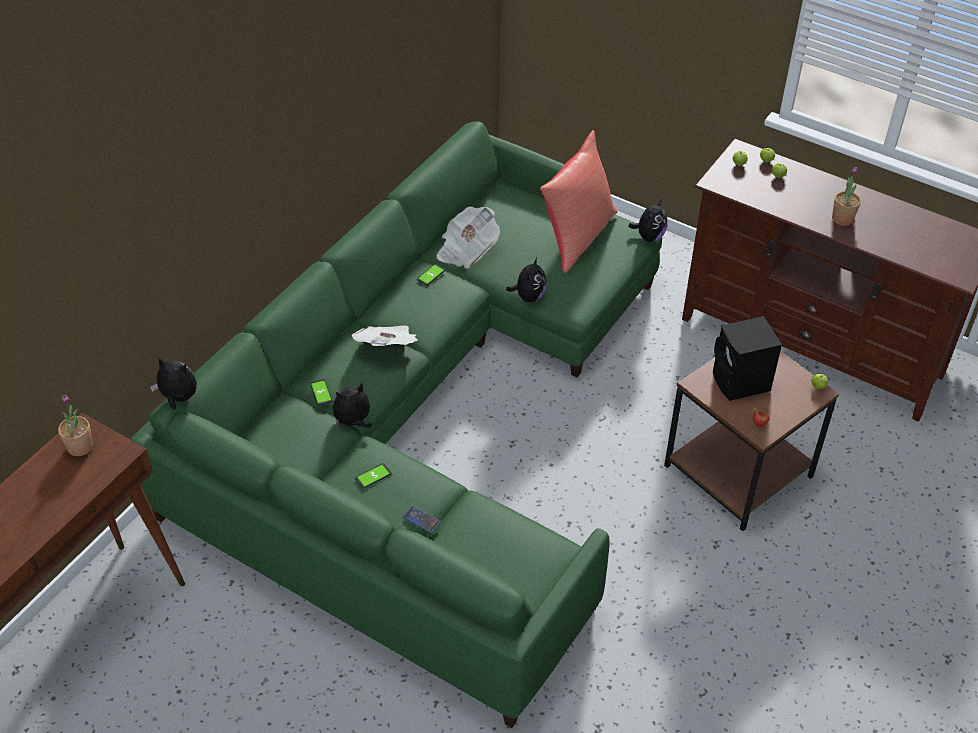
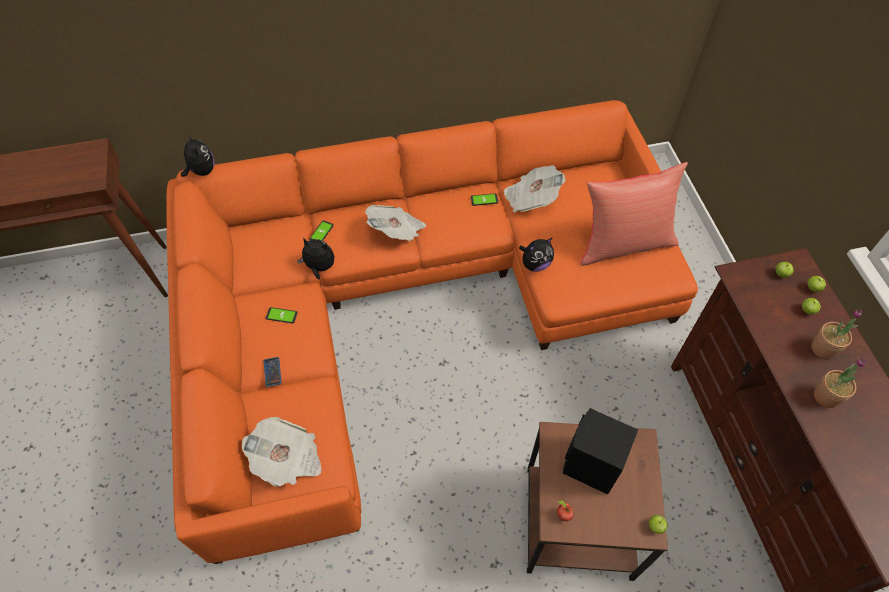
camera: 45 degrees right, 10 degrees up
(80, 447) = (78, 160): potted plant -> potted plant (823, 348)
(424, 420) = (407, 300): green sofa -> orange sofa
(517, 564) = (288, 459): none -> newspaper
(649, 237) = (684, 283): plush toy -> none

